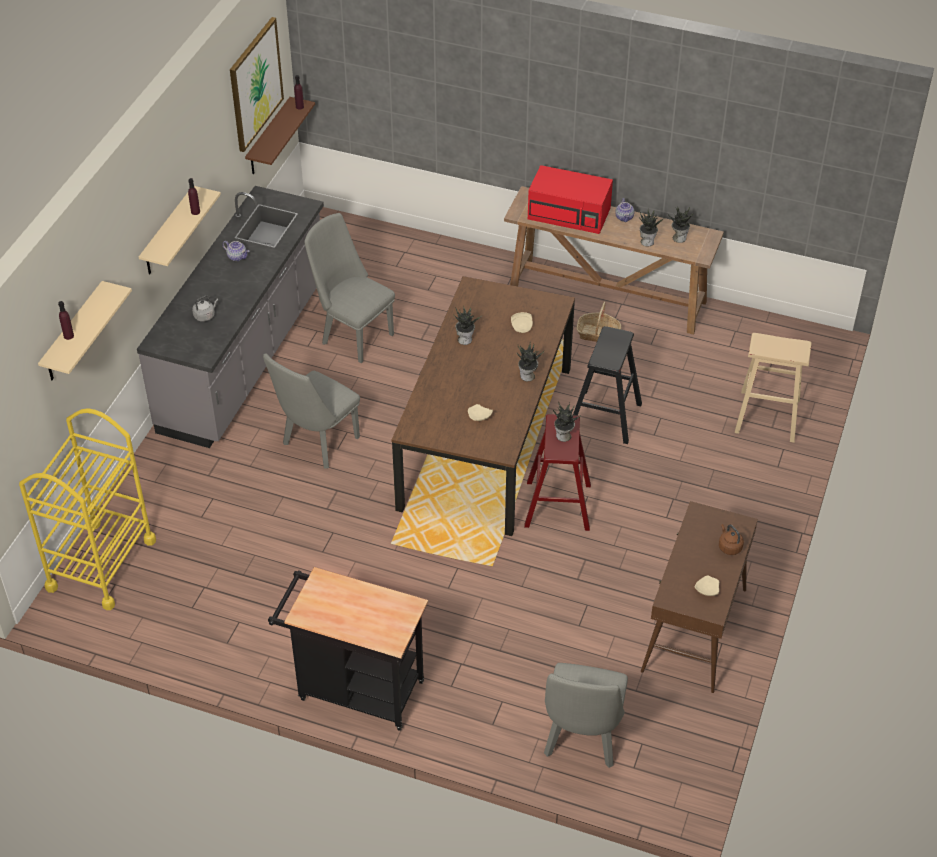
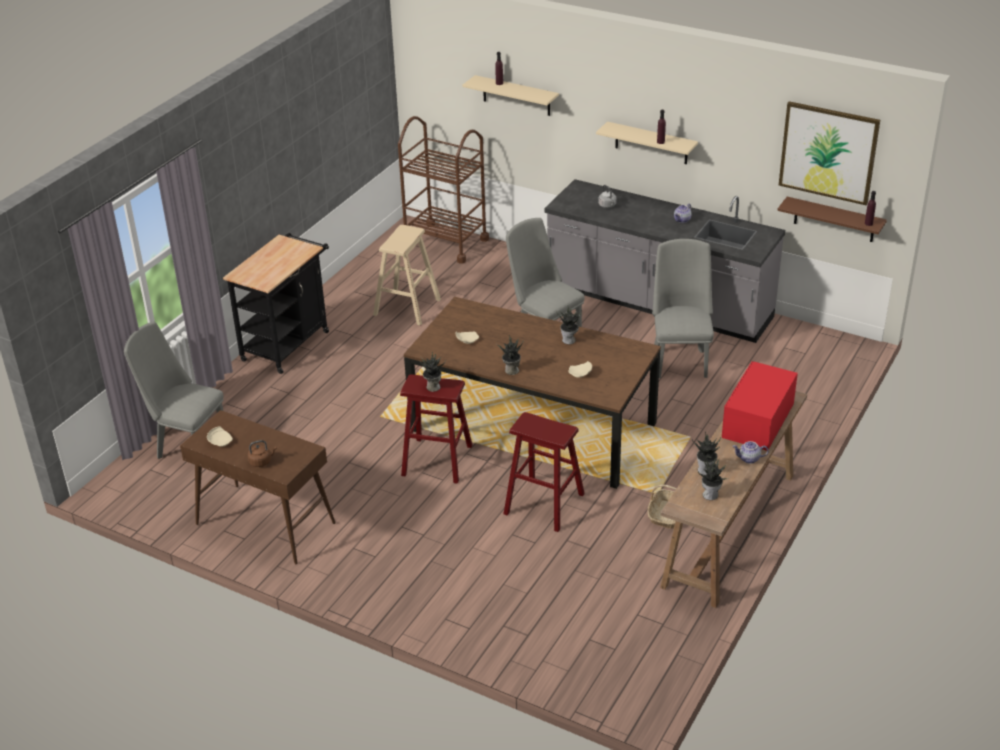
camera: 100 degrees right, 10 degrees down
(101, 564) = (446, 243): yellow cart -> brown cart
(353, 336) = (679, 360): grey chair -> grey chair turned 45 degrees counterclockwise
(605, 417) = (544, 504): black stool -> red stool
(767, 416) = (521, 625): beige stool -> beige stool (407, 307)

